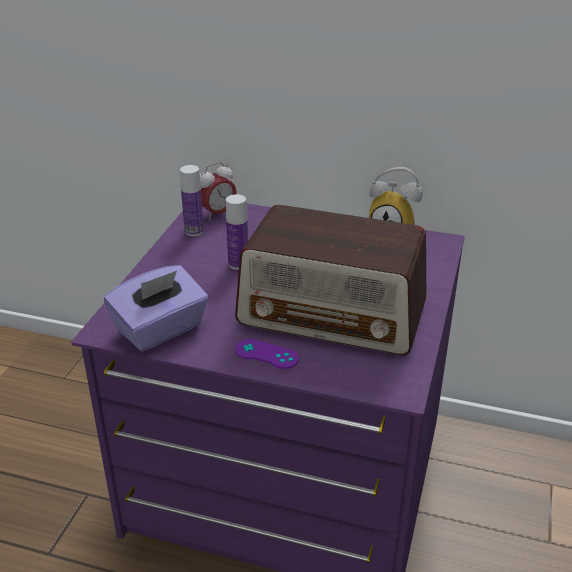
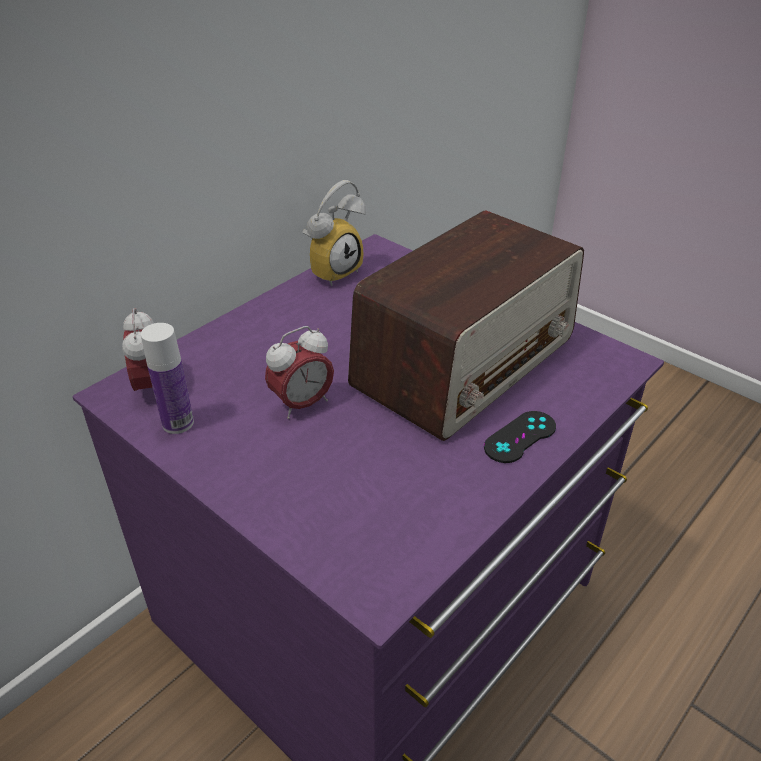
camera: 65 degrees left, 5 degrees up
(161, 329) = (412, 523): purple tissue box -> none
(238, 264) = (302, 404): bottle -> alarm clock
(266, 354) = (520, 437): purple game controller -> black game controller

